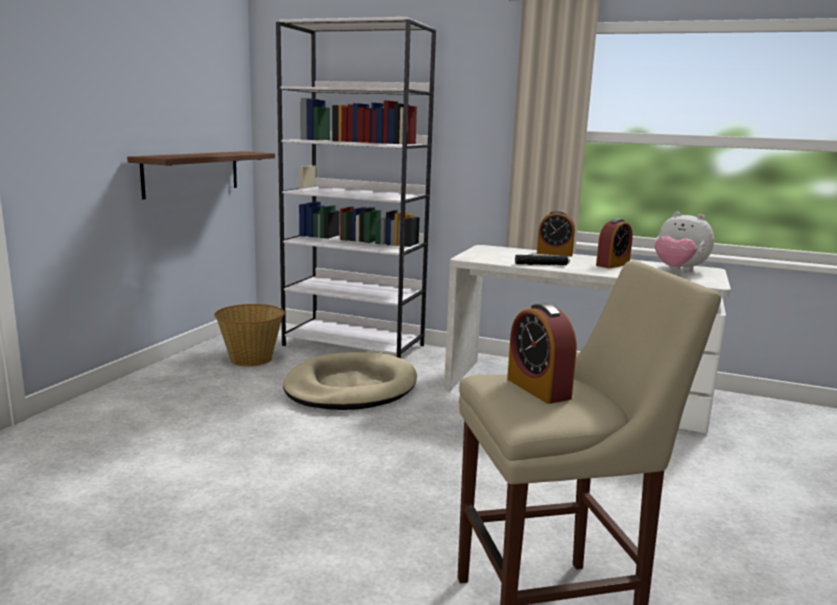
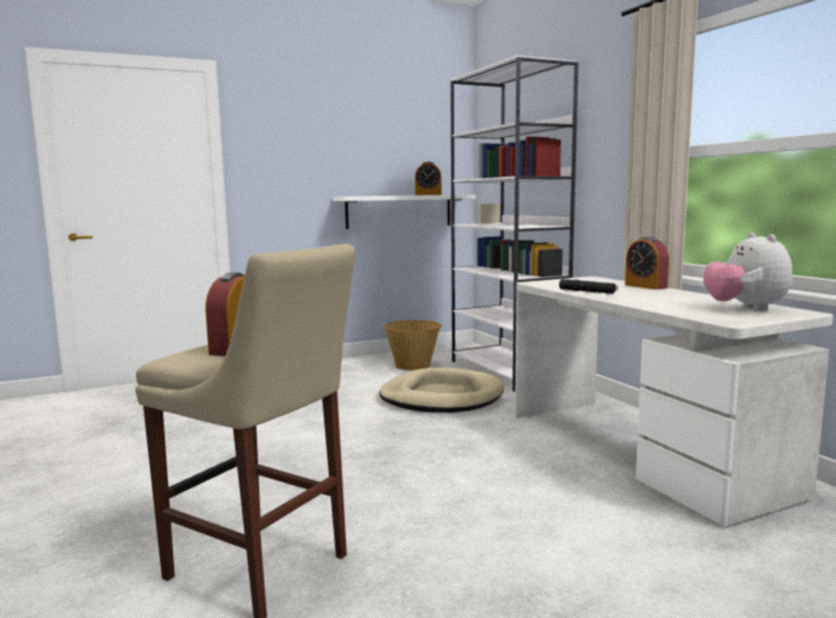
camera: 45 degrees right, 5 degrees down
(192, 173) = (399, 211): brown shelf -> white shelf
(612, 265) = (674, 298): alarm clock -> alarm clock (428, 195)

